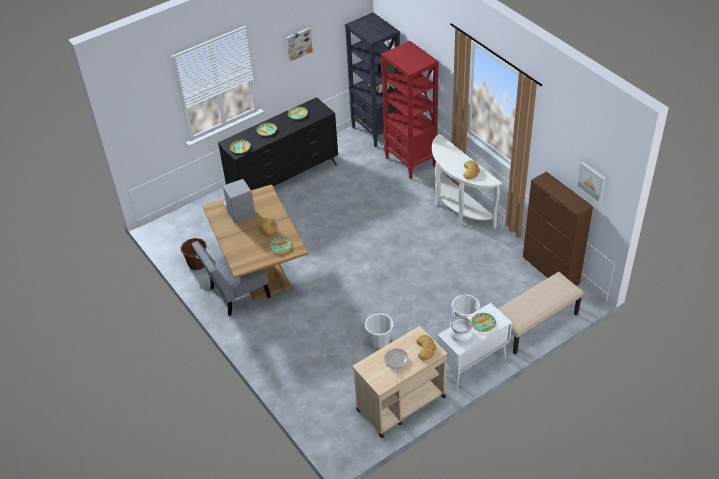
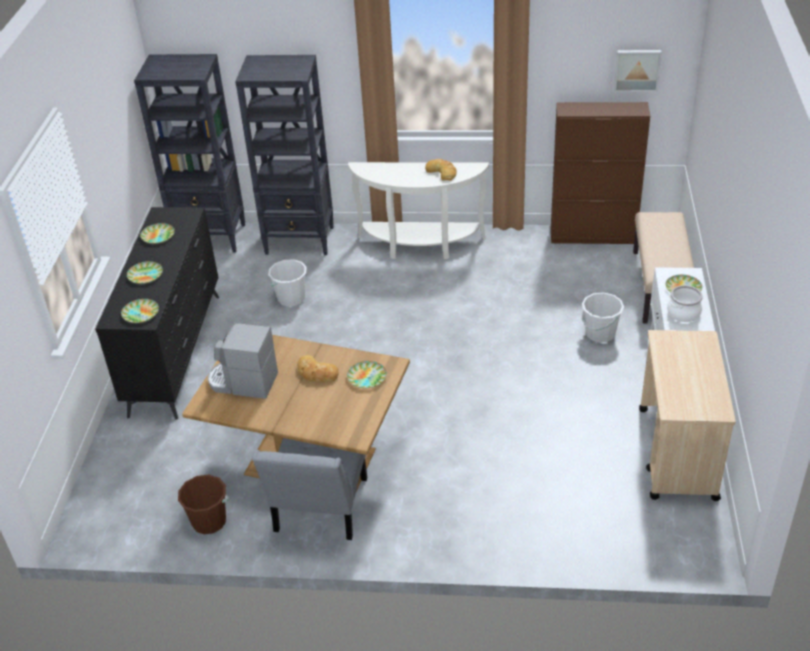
camera: 50 degrees left, 5 degrees down
(298, 43) = (105, 126): picture -> none
(379, 340) = (556, 417): white bucket -> white bucket (291, 298)
(396, 361) = (690, 378): frying pan -> none
(410, 162) = (300, 240): red bookcase -> black bookcase
(426, 349) = (693, 343): bread -> none

